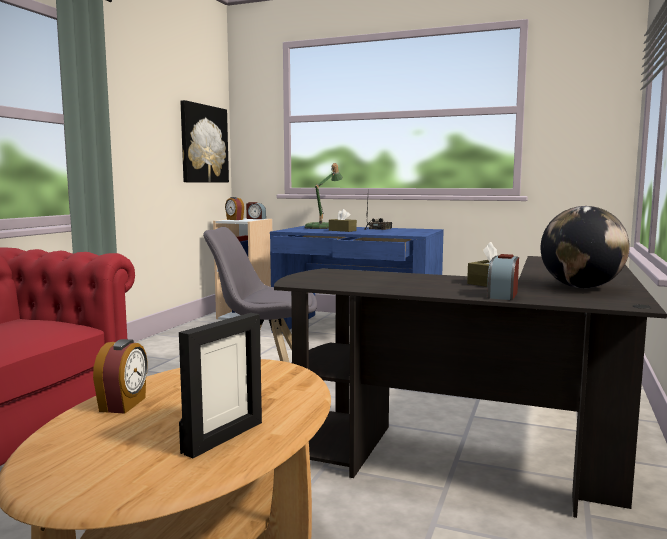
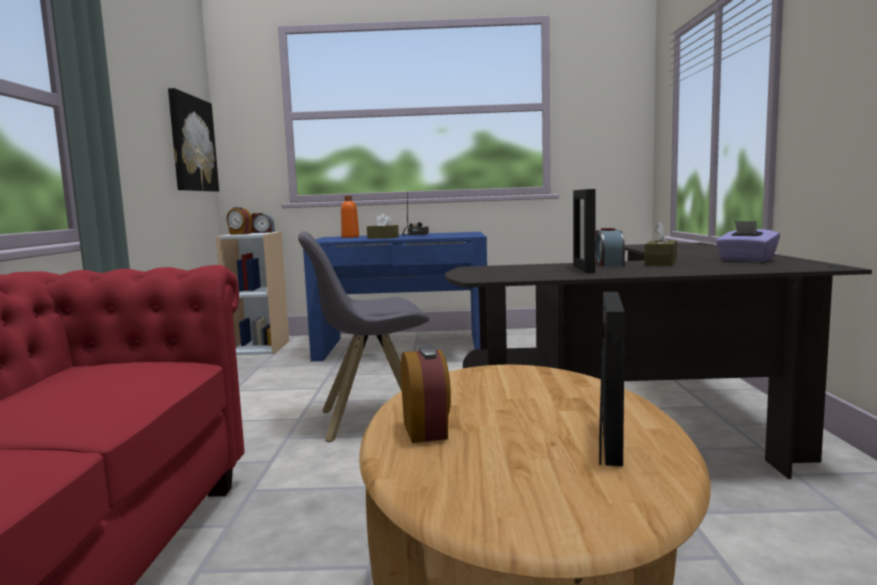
camera: 20 degrees left, 0 degrees up
(322, 227) = (350, 237): table lamp -> orange bottle
(406, 282) = (585, 269): none -> picture frame
(502, 295) = (706, 270): alarm clock -> alarm clock (608, 264)
(581, 287) = (746, 260): globe -> purple tissue box

